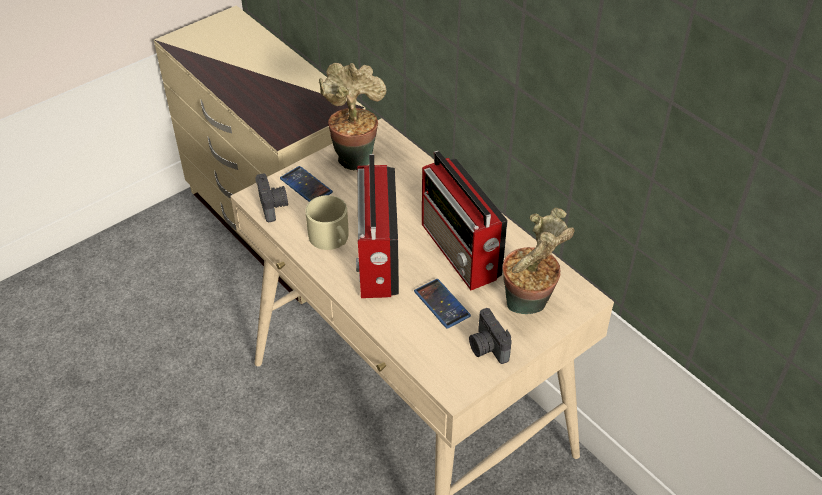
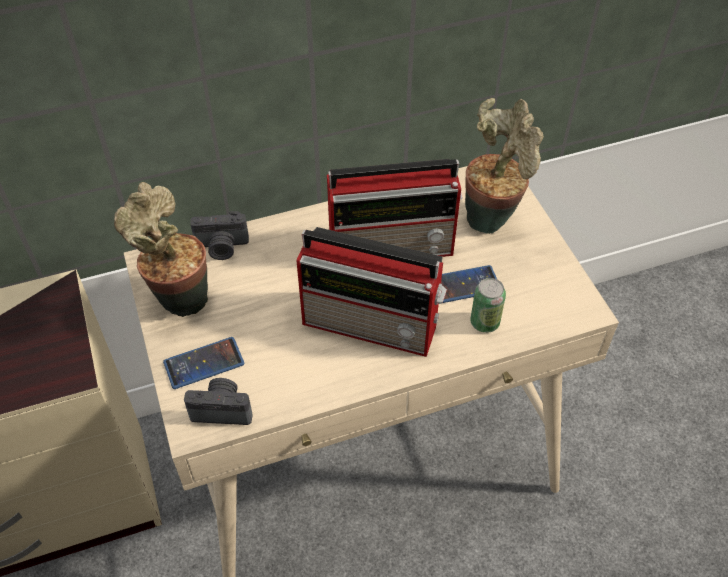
camera: 70 degrees left, 5 degrees up
(331, 238) = (314, 360): beige mug -> none
(409, 325) = (484, 322): none -> can
(487, 347) = (537, 267): camera -> camera (222, 247)

